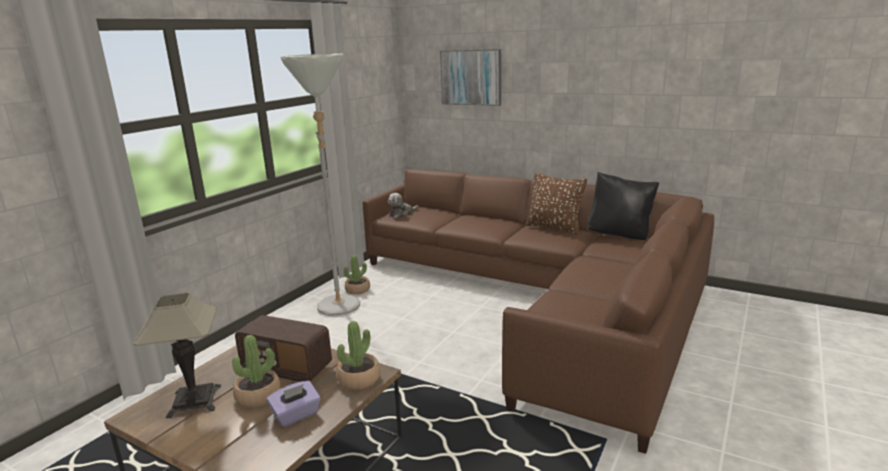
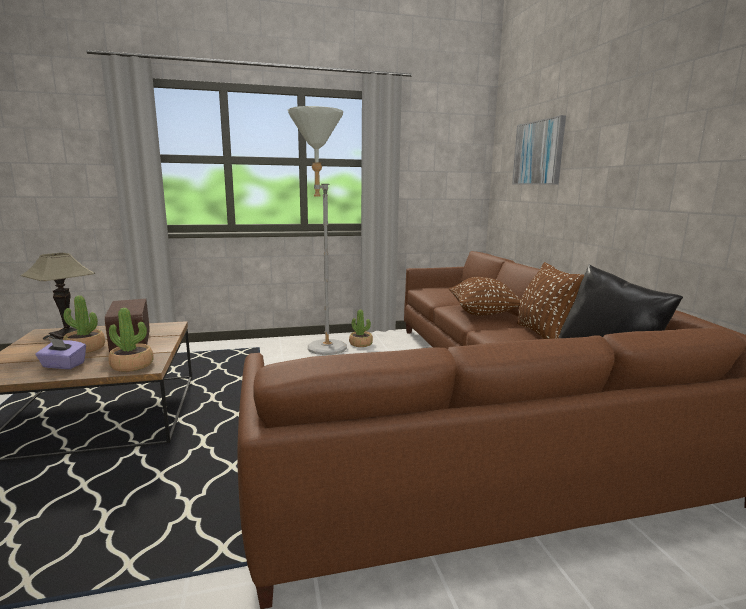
camera: 45 degrees right, 5 degrees down
(402, 214) = (436, 289): plush toy -> none
(486, 224) = (483, 313): none -> brown pillow

